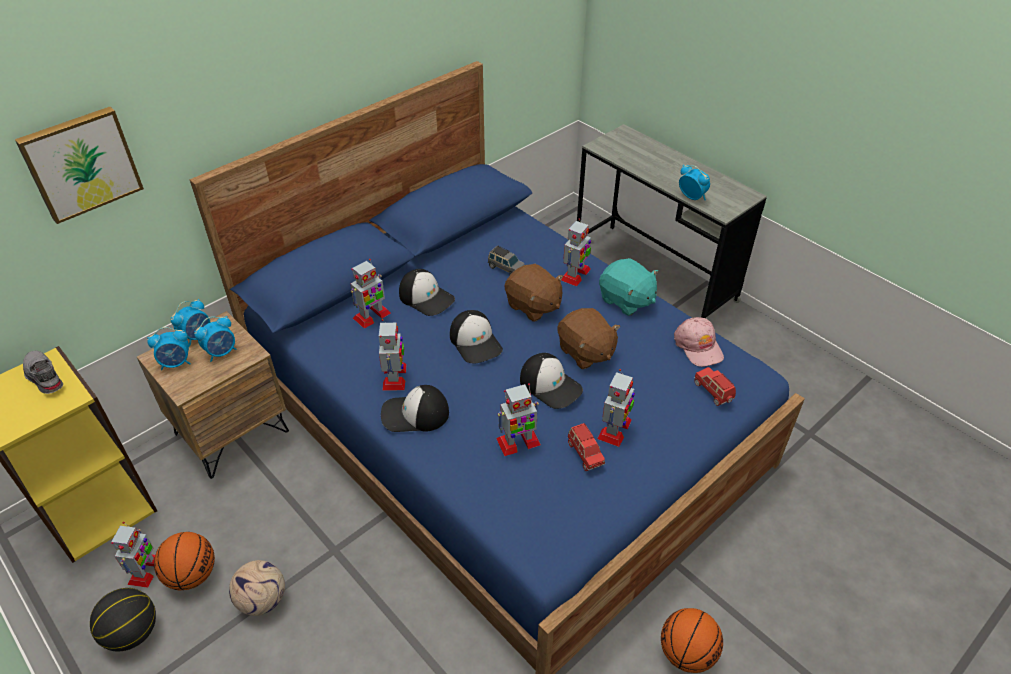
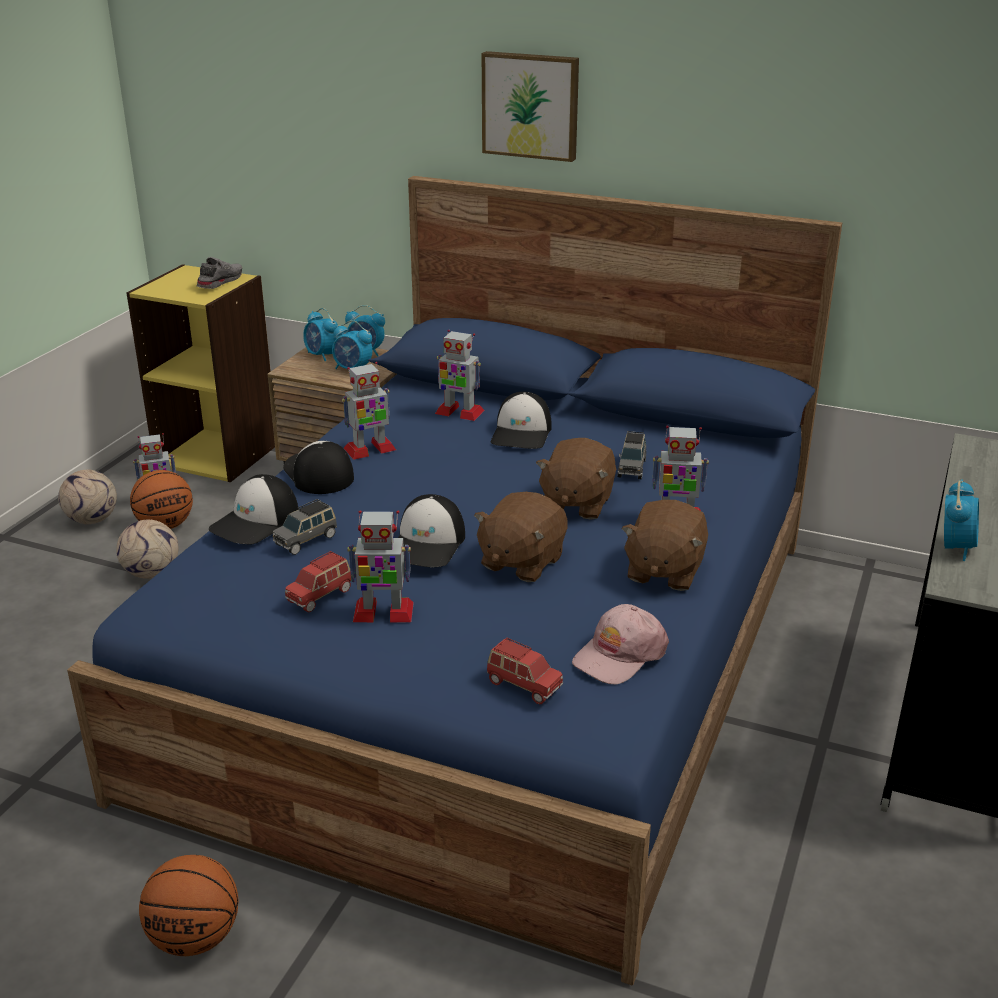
camera: 65 degrees right, 15 degrees down
(81, 163) = (329, 107): picture -> picture (531, 105)
(132, 632) = (92, 520): basketball -> football
(476, 342) = (467, 479): cap -> cap (256, 522)
(518, 442) = (306, 540): toy robot -> grey toy car
(626, 300) = (663, 571): turquoise plush toy -> brown plush toy
(713, 392) = (523, 685): red toy car -> red toy car turned 90 degrees clockwise

